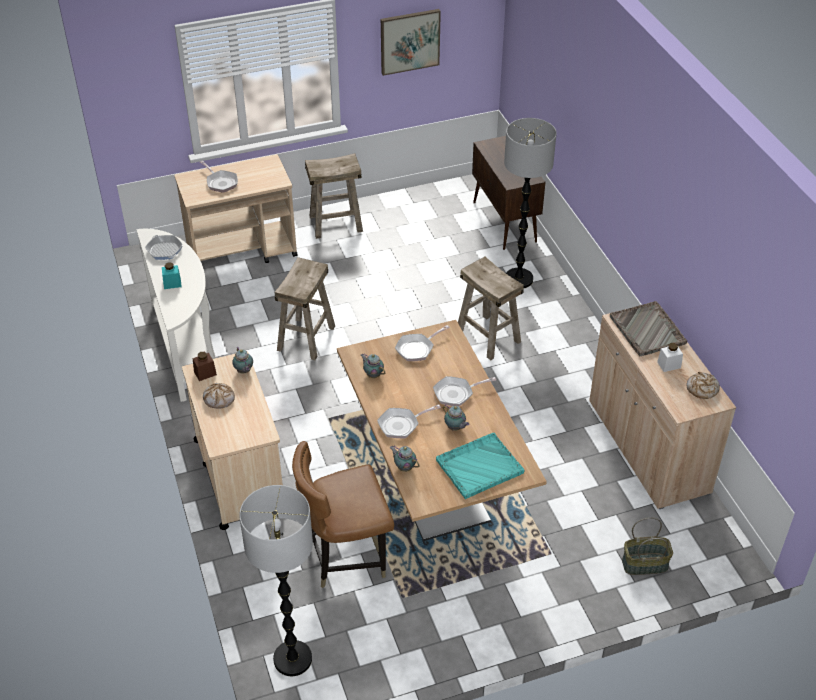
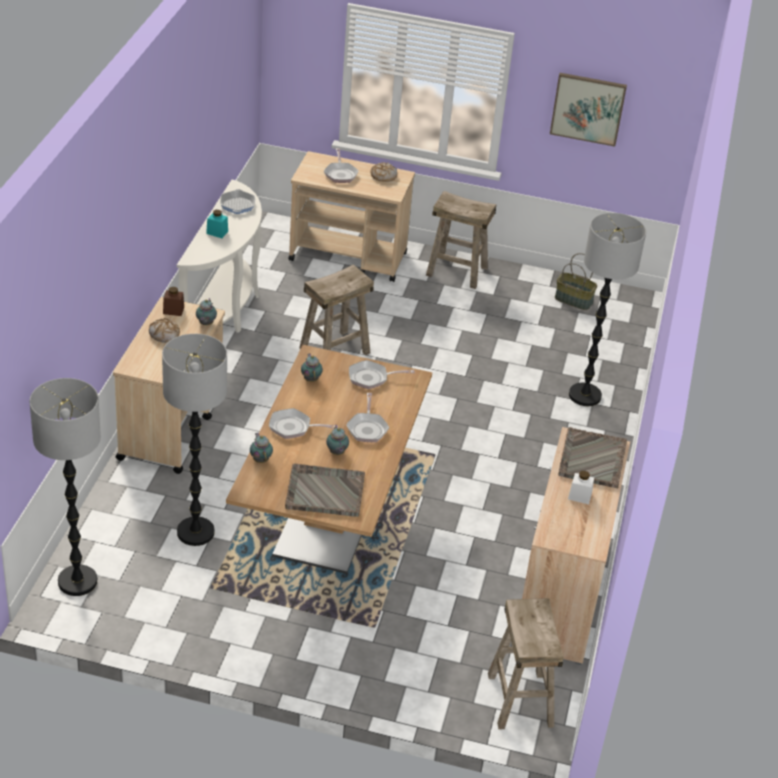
camera: 30 degrees right, 5 degrees down
(345, 556) = (195, 532): brown chair -> floor lamp
(456, 393) = (367, 428): frying pan -> frying pan turned 105 degrees counterclockwise
(478, 467) = (324, 491): turquoise tray -> grey tray
(487, 337) = (502, 428): beige stool -> beige stool (519, 699)
(505, 222) = (623, 342): brown cabinet -> none
(645, 563) = (453, 683): basket -> basket (574, 300)
(702, 389) = (589, 530): bread -> bread (383, 176)

